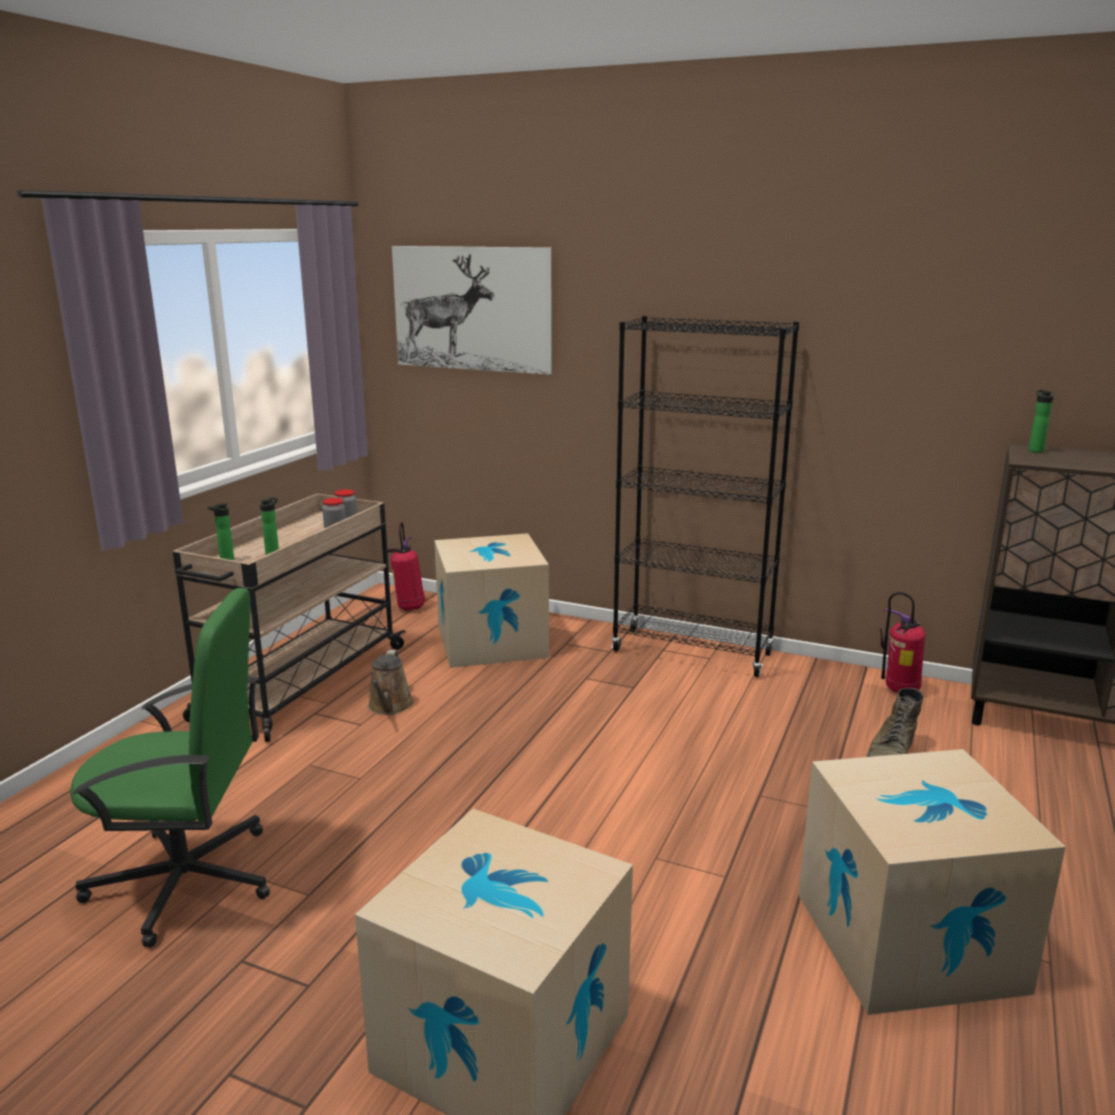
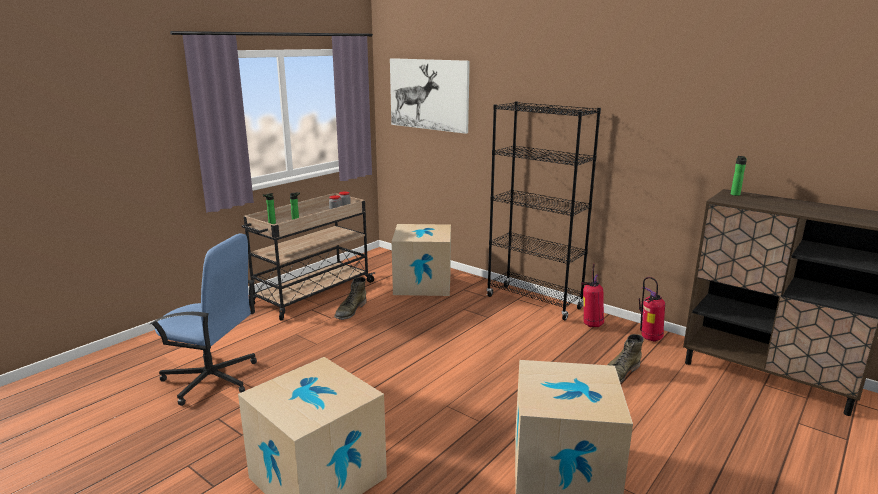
camera: 15 degrees right, 0 degrees up
(187, 881) = (212, 379): green office chair -> blue office chair
(389, 706) = (350, 311): brown watering can -> green boot
(409, 607) = (388, 261): fire extinguisher -> fire extinguisher (591, 324)

